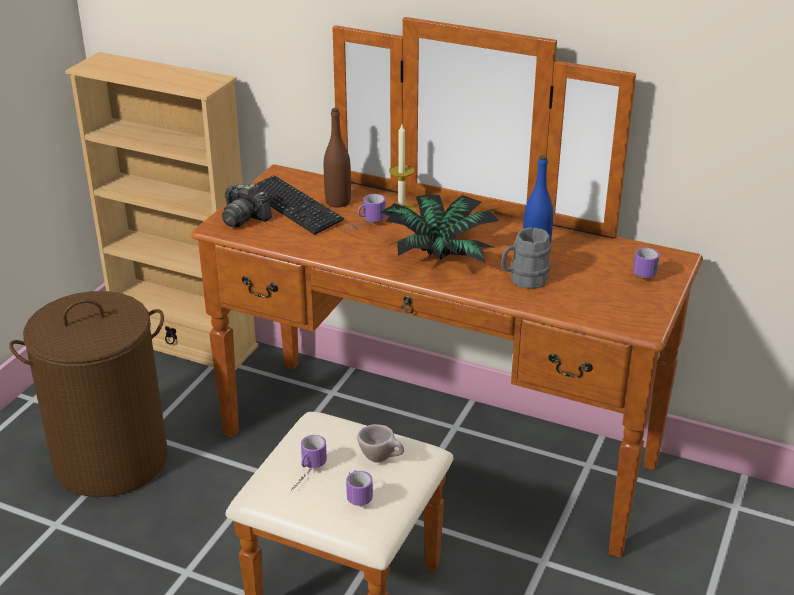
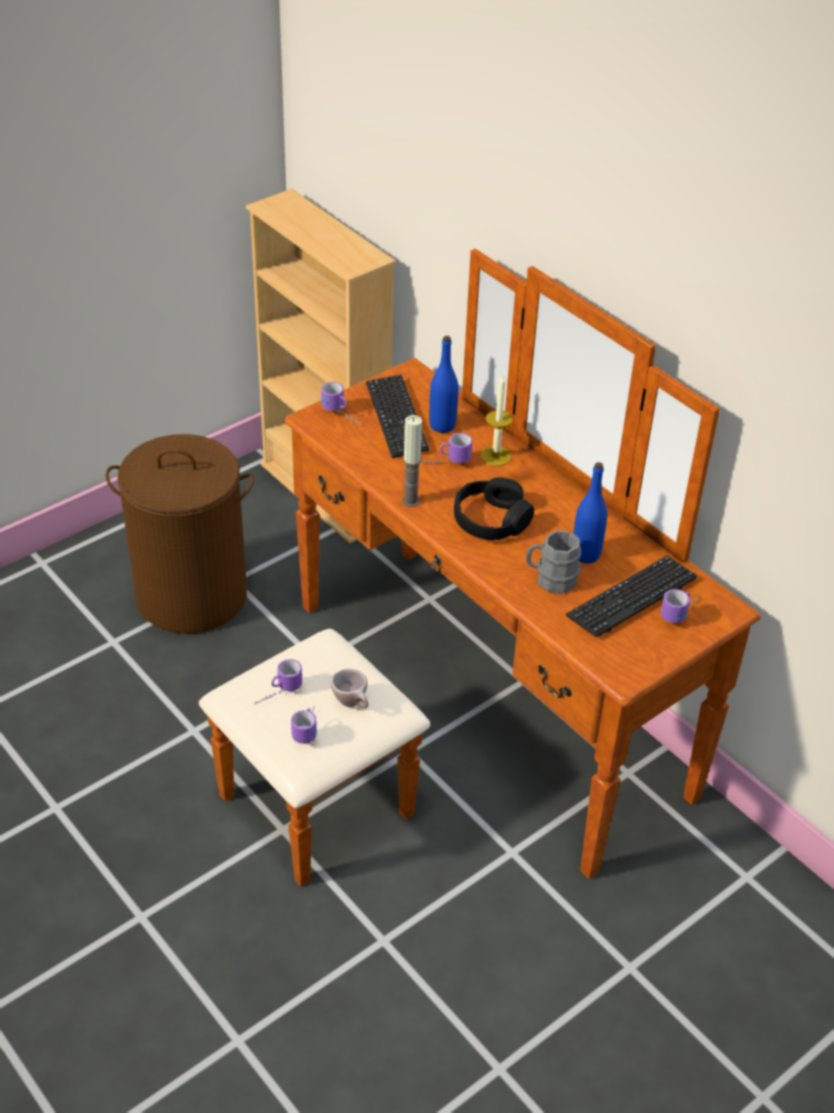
camera: 25 degrees right, 10 degrees up
(244, 218) = (342, 416): camera -> mug
(338, 202) = (442, 425): brown bottle -> blue bottle
(357, 260) = (411, 501): none -> candle
(437, 254) = (491, 520): potted plant -> black headphones
(599, 273) = (631, 598): none -> keyboard

